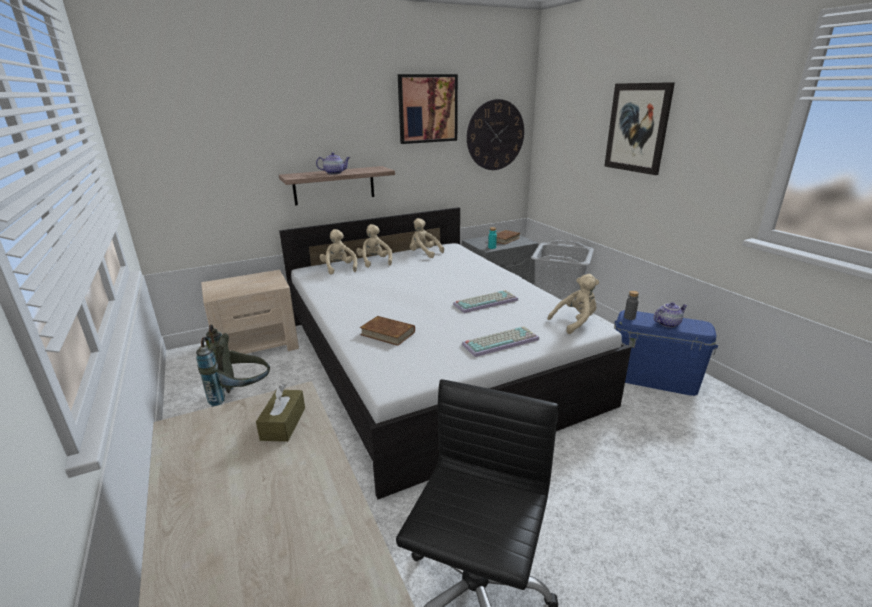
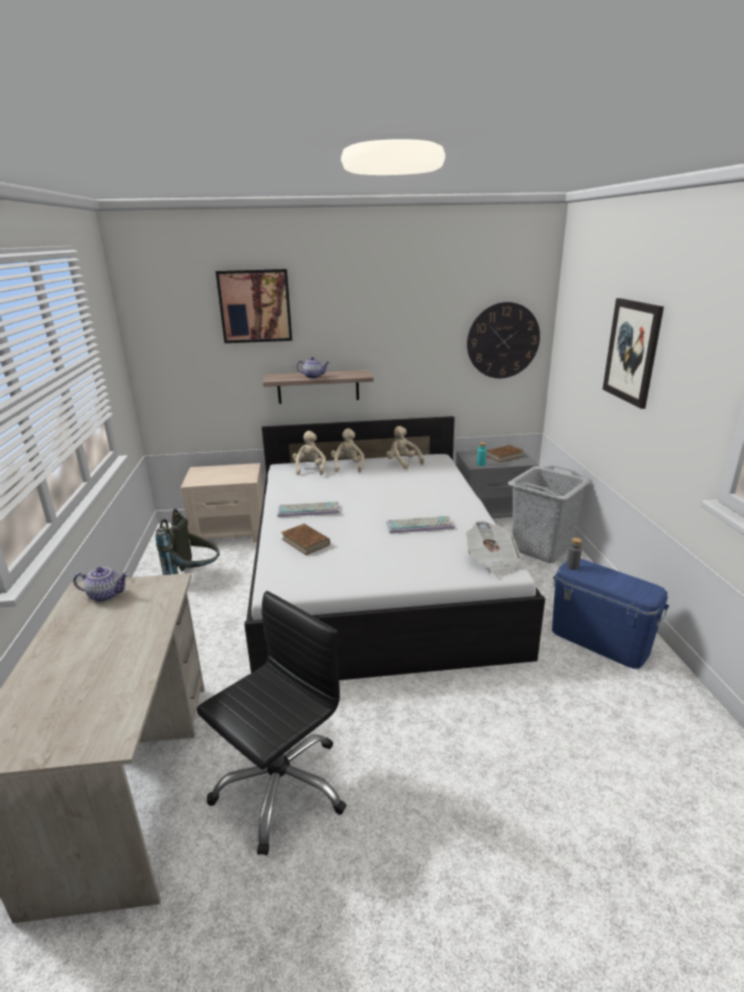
camera: 20 degrees right, 0 degrees up
(283, 423) = (148, 601): brown tissue box -> none
(427, 109) = (422, 313): picture -> picture (255, 306)
(501, 341) = (401, 568): keyboard -> keyboard (309, 510)
(575, 322) = (492, 562): beige plush toy -> newspaper
(667, 323) = (610, 581): teapot -> teapot (106, 595)

